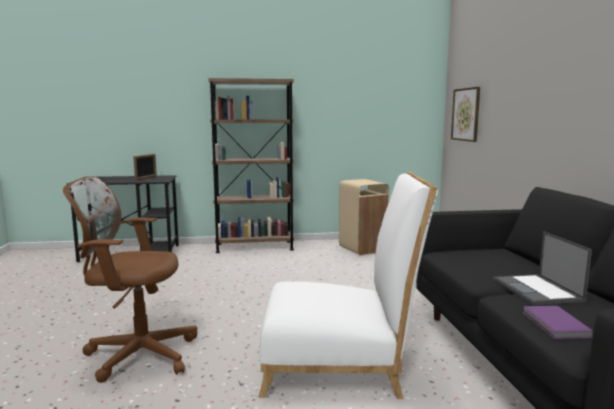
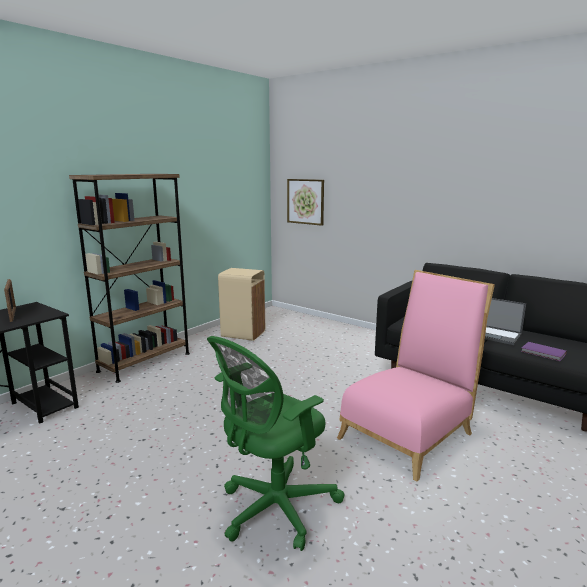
camera: 45 degrees left, 5 degrees up
(137, 354) = (273, 510): brown office chair -> green office chair
(340, 365) = (410, 432): white chair -> pink chair

